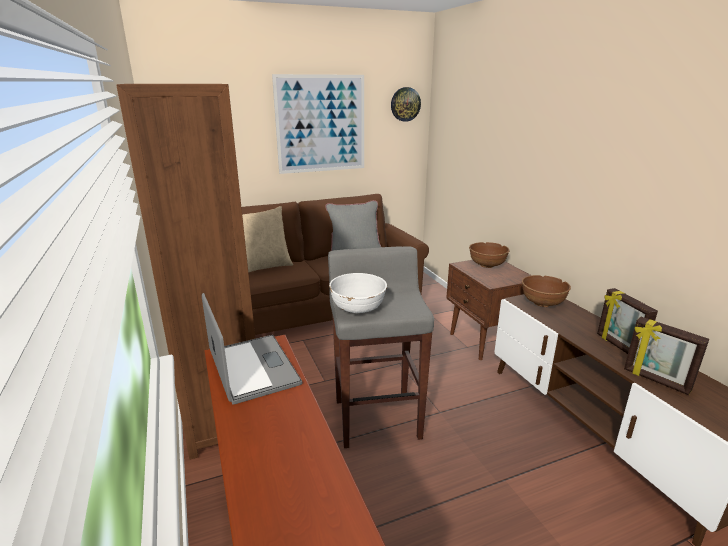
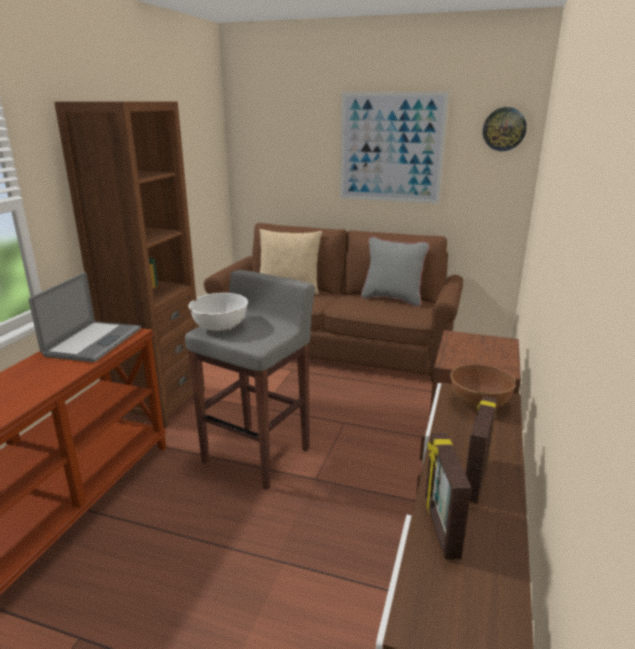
camera: 40 degrees right, 0 degrees up
(487, 264) = (486, 344): brown bowl -> none

